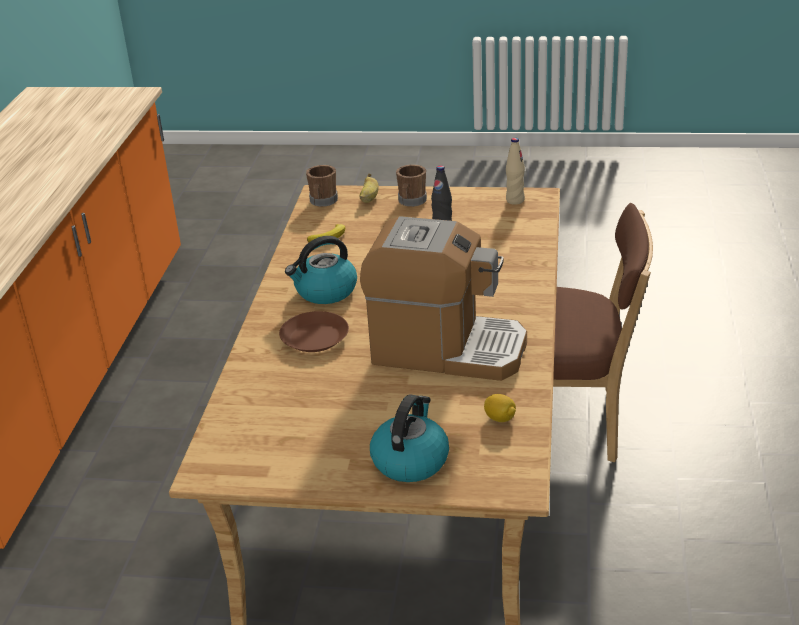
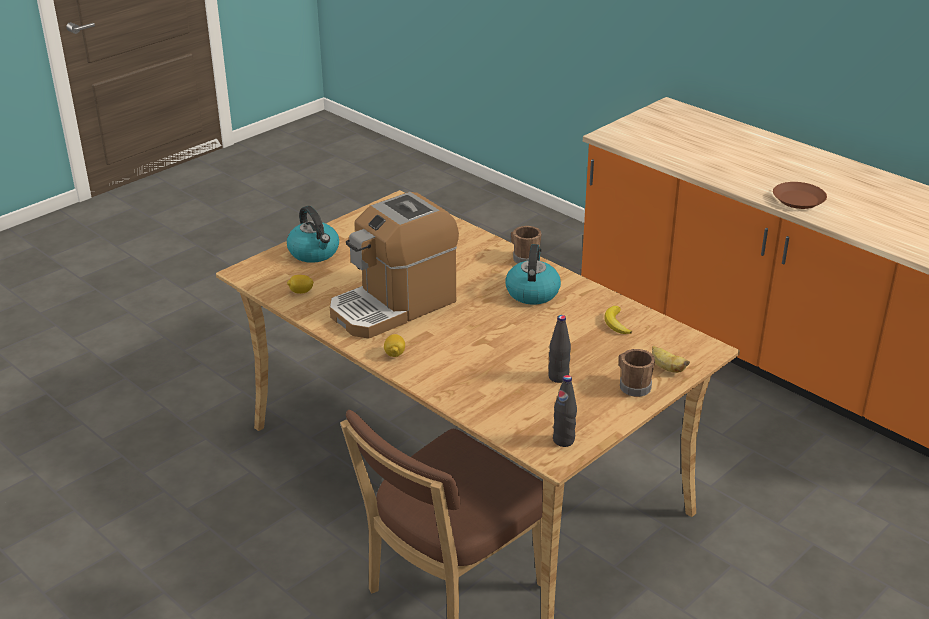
camera: 125 degrees right, 0 degrees up
(315, 337) = (478, 269): brown plate -> brown plate (799, 200)
(322, 202) = (688, 344): brown mug -> brown mug (524, 258)
(515, 200) = (563, 440): beige bottle -> black bottle
(520, 309) = (394, 354): none -> lemon

